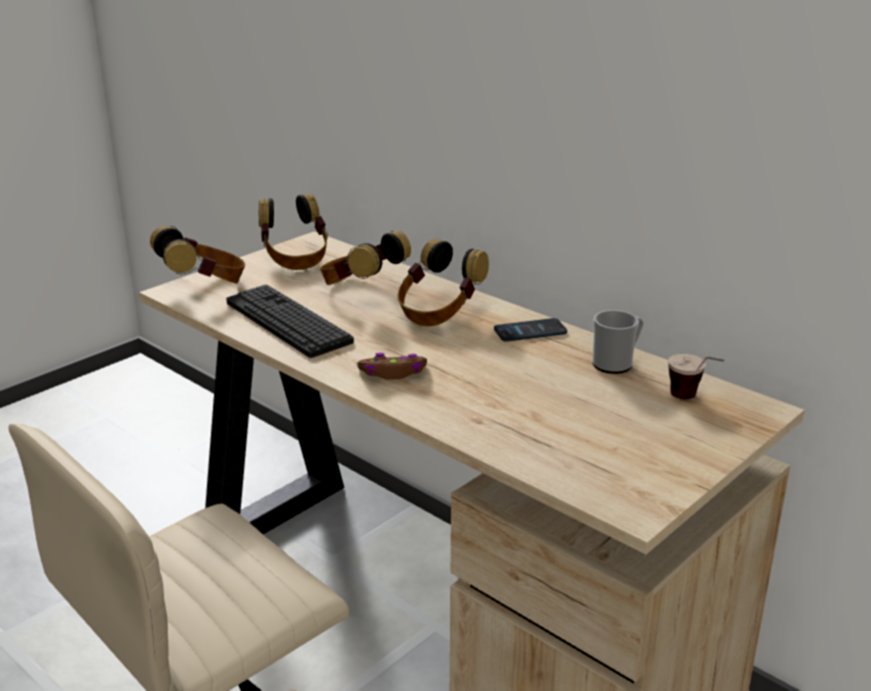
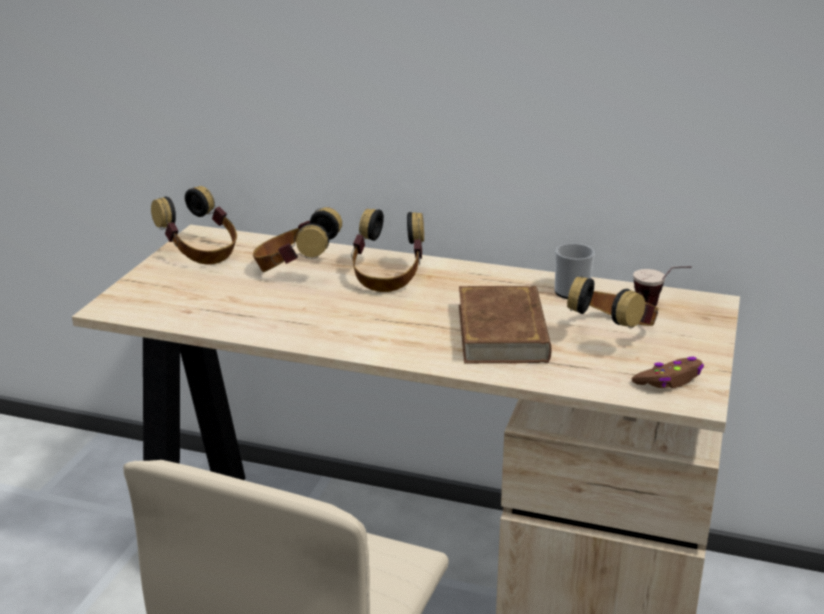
camera: 25 degrees left, 0 degrees up
(204, 286) = (136, 296): headphones -> headphones (613, 335)
(287, 322) = (257, 314): keyboard -> none
(393, 373) = (402, 338): brown game controller -> brown game controller (669, 380)
(498, 389) = (503, 332): none -> brown book
(530, 331) = (481, 278): phone -> none

